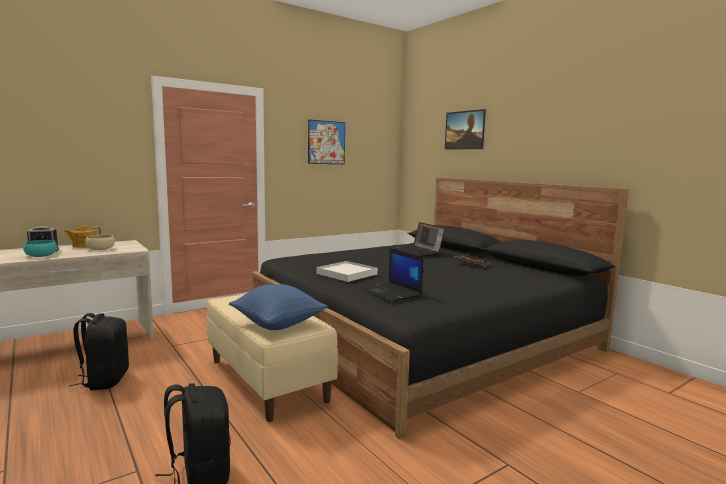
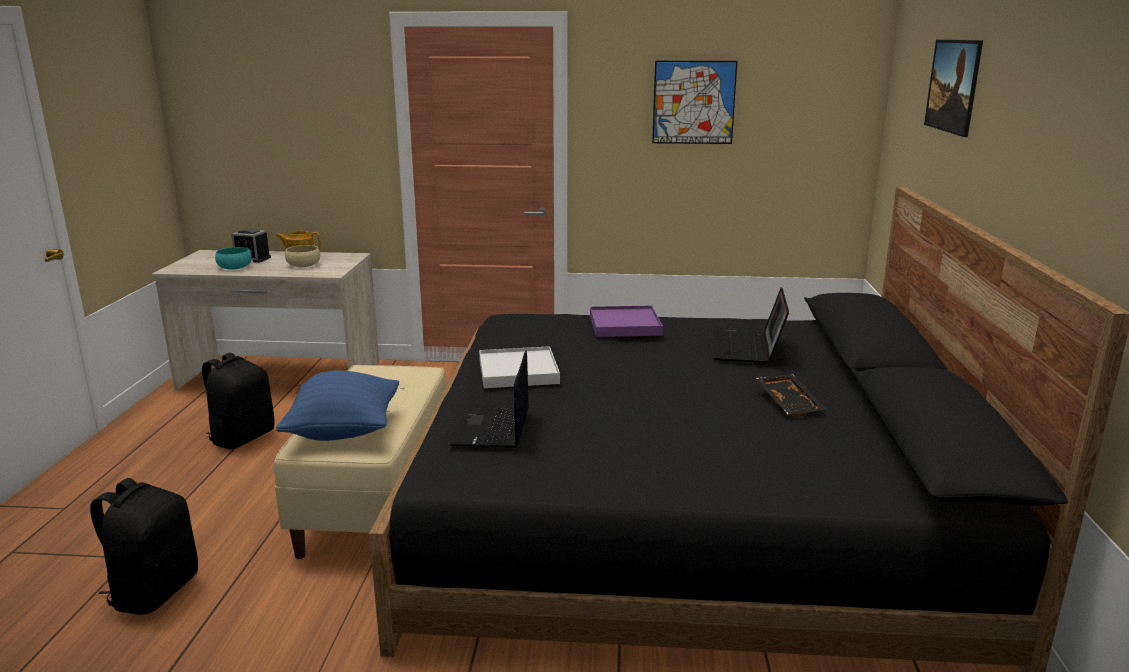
camera: 40 degrees right, 10 degrees up
(353, 251) = (624, 325): none -> purple tray

